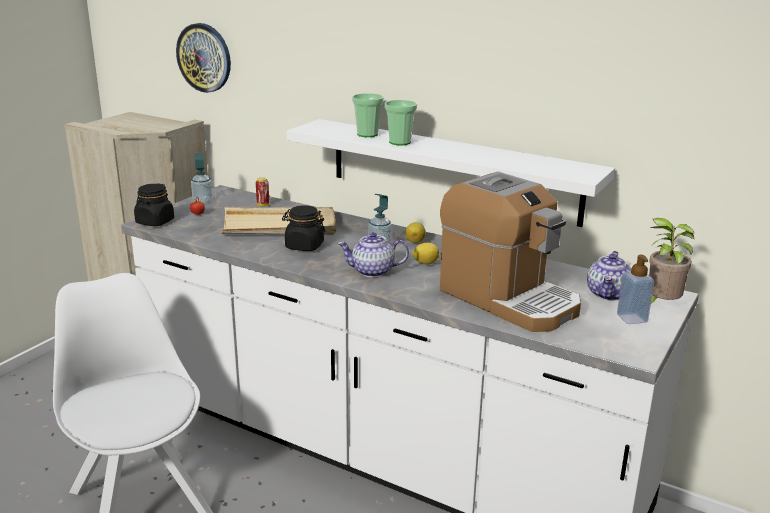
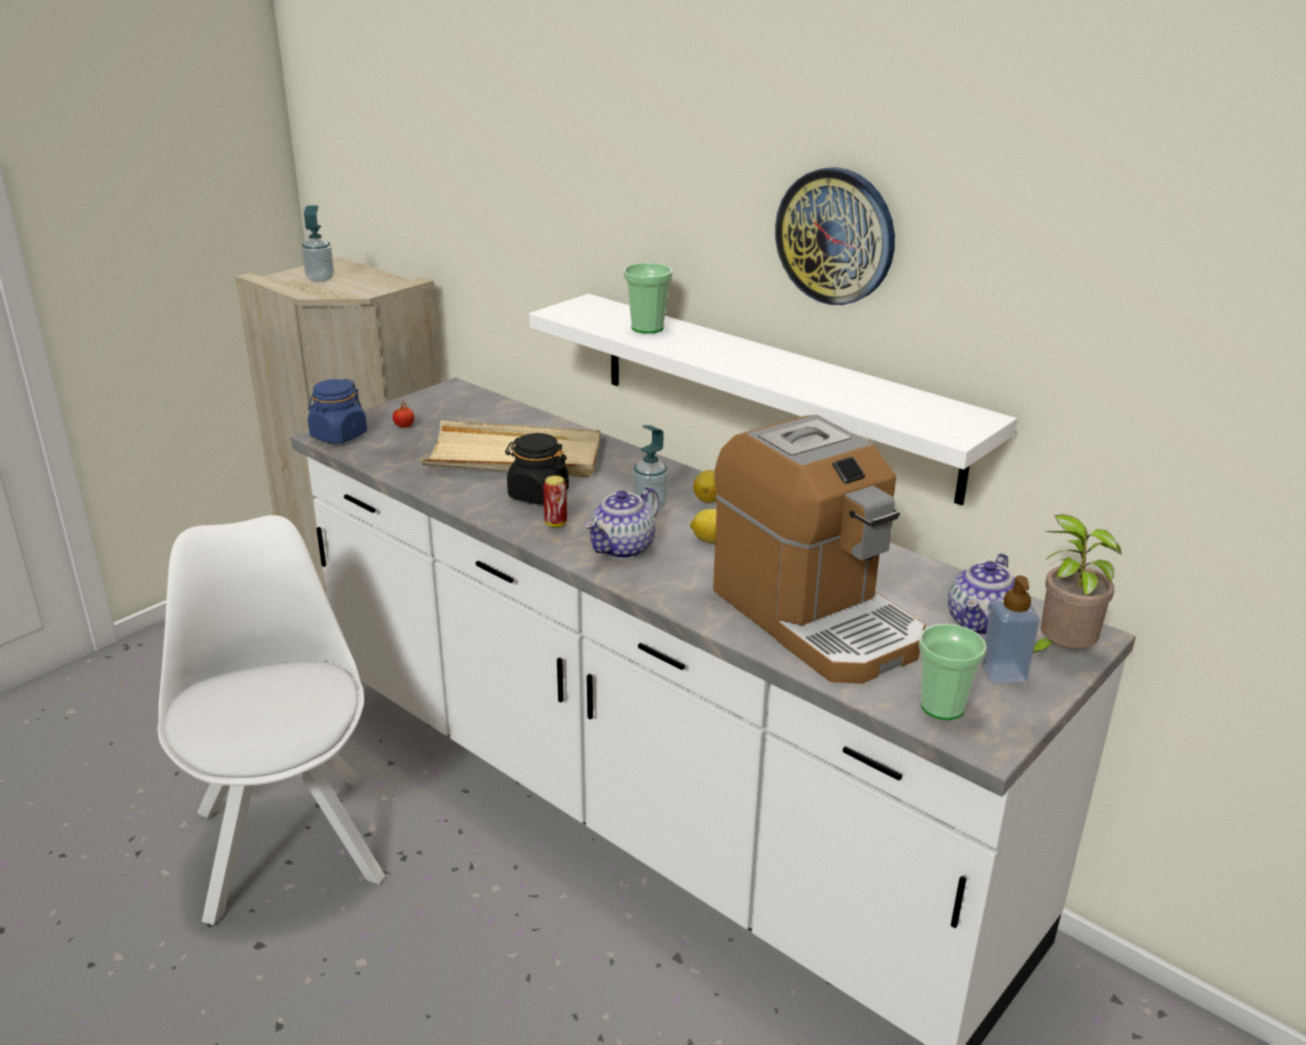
camera: 10 degrees right, 5 degrees up
(155, 222) = (338, 436): black jar -> blue jar
(202, 202) = (419, 405): soap dispenser -> soap dispenser (320, 279)
(204, 57) = (435, 185): wall clock -> wall clock (836, 236)
(263, 205) = (504, 417): can -> can (555, 523)
(372, 271) = (623, 549): teapot -> teapot turned 60 degrees counterclockwise
(400, 142) = (690, 346): cup -> cup (942, 706)

